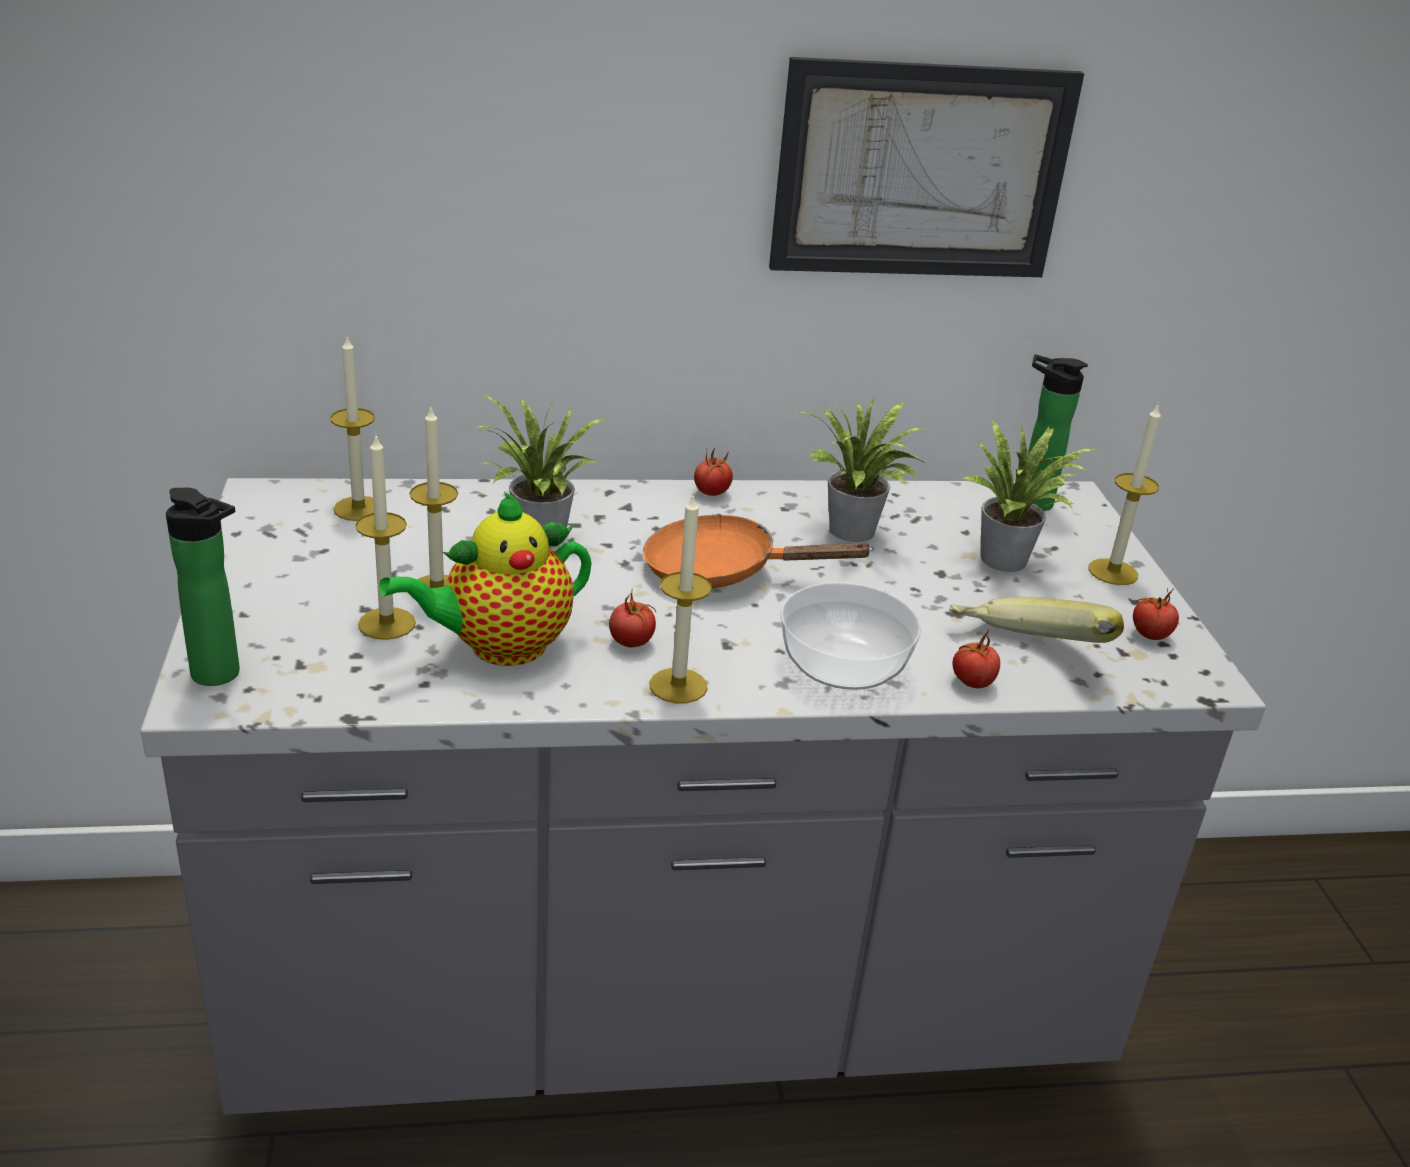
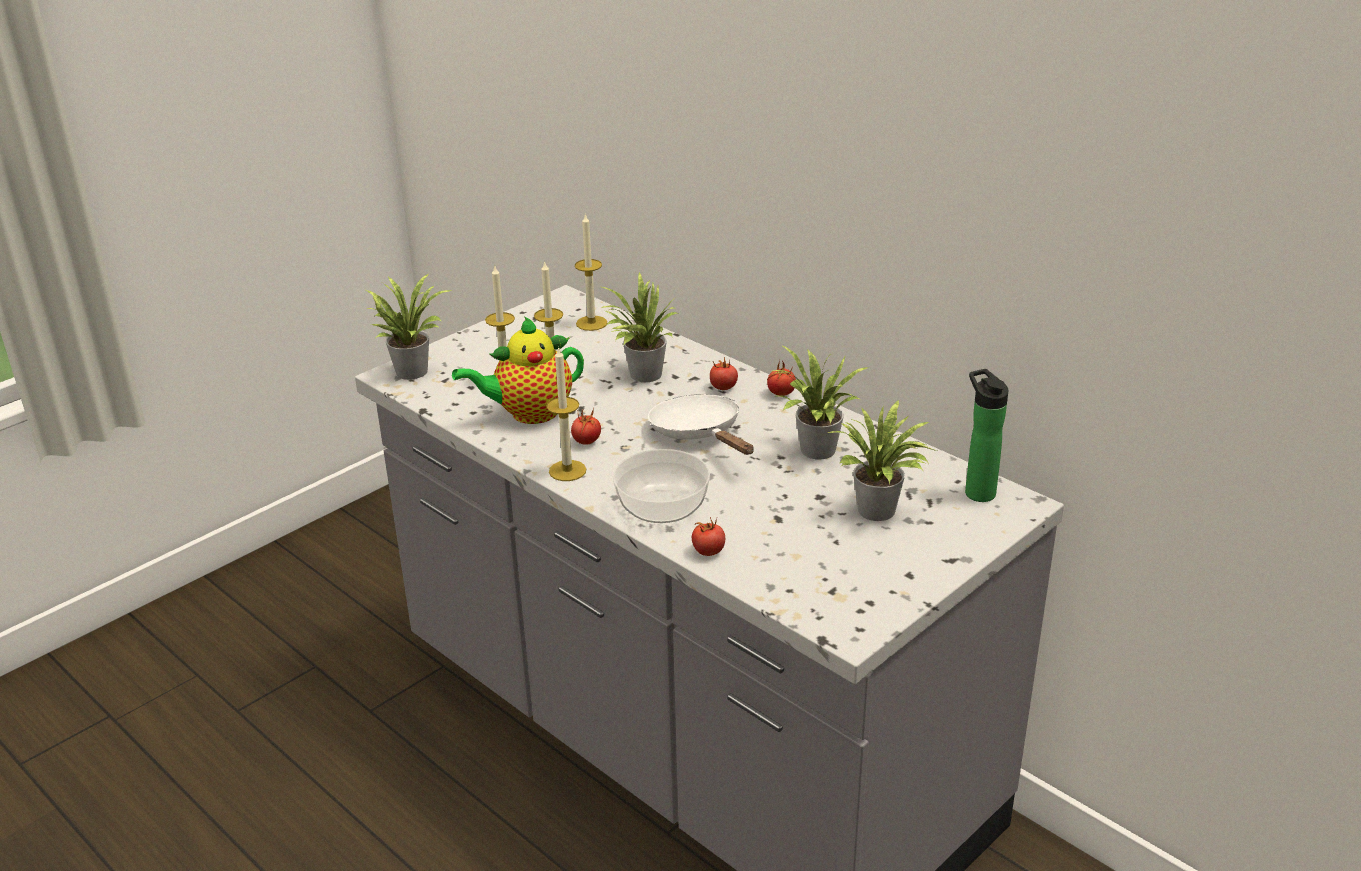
camera: 55 degrees right, 0 degrees up
(221, 676) = (411, 369): bottle -> potted plant
(500, 647) = (529, 413): teapot -> teapot turned 45 degrees counterclockwise
(723, 571) = (699, 434): orange frying pan -> white frying pan
(921, 171) = (931, 199): picture -> none
(1025, 655) = (768, 558): banana -> none
(1113, 572) = (935, 554): candle -> none
(1150, 635) = (872, 594): tomato -> tomato (723, 387)

